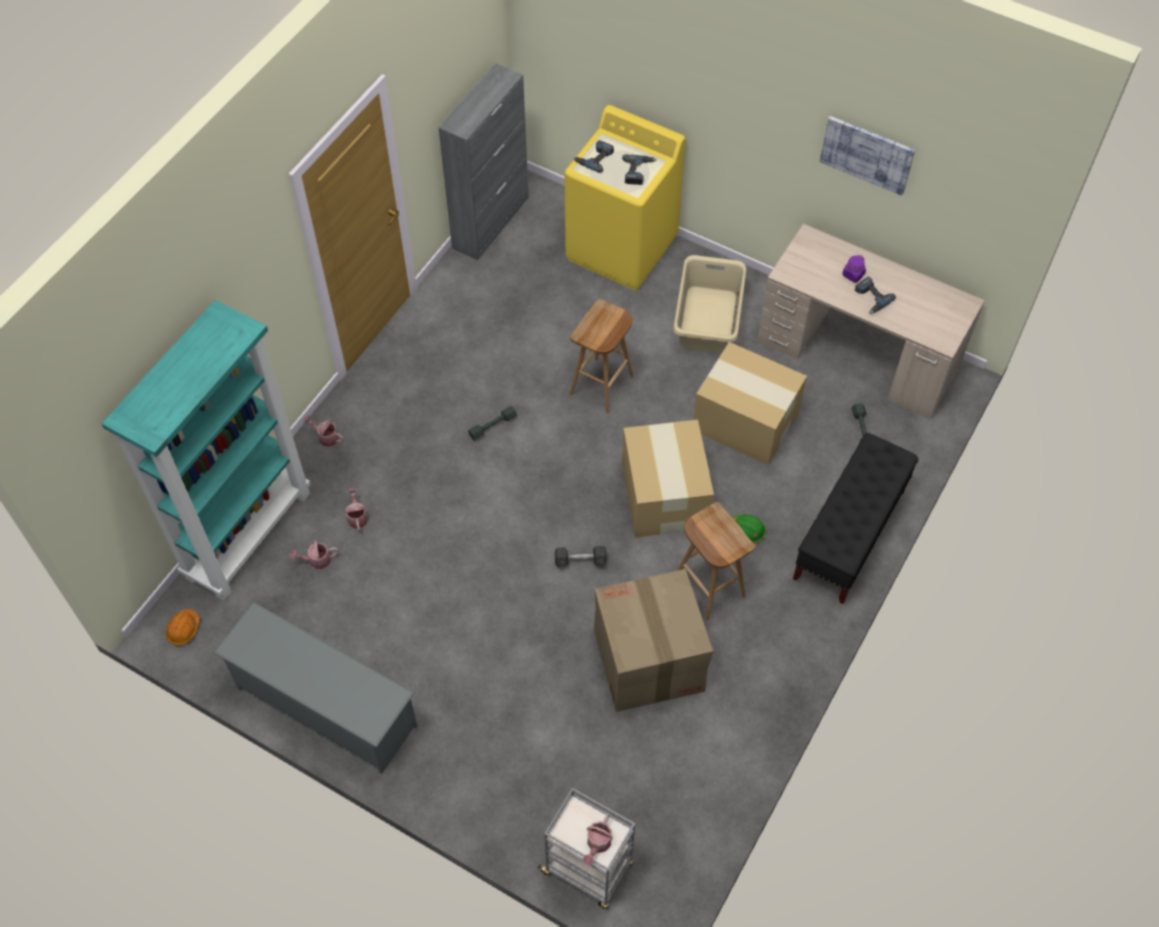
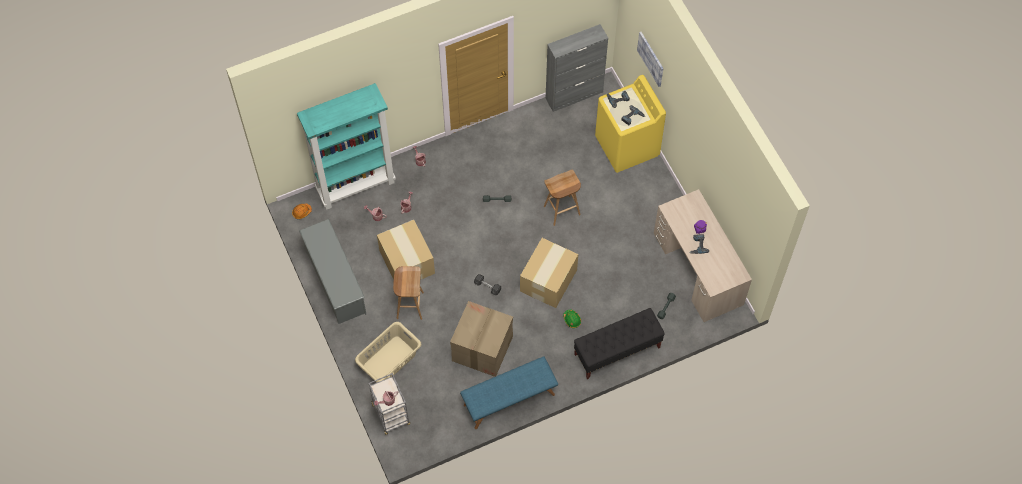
camera: 35 degrees right, 5 degrees up
(708, 319) = (639, 208): beige laundry basket -> beige laundry basket (390, 360)
(708, 586) = (534, 333): brown stool -> brown stool (409, 305)
(746, 422) = (614, 269): cardboard box -> cardboard box (407, 263)
(755, 714) = (509, 400): none -> blue bench
(867, 154) = (721, 176): picture -> picture (651, 58)

